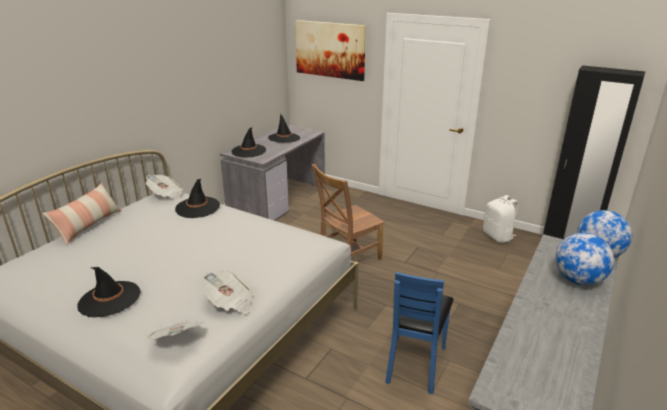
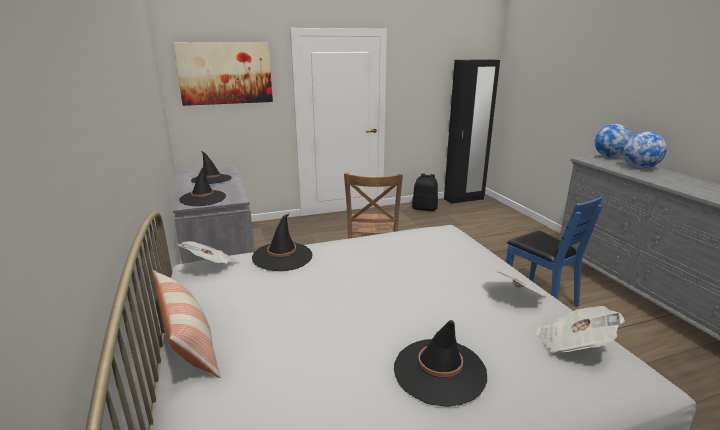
camera: 50 degrees left, 5 degrees down
(498, 236) = (424, 209): white backpack -> black backpack

